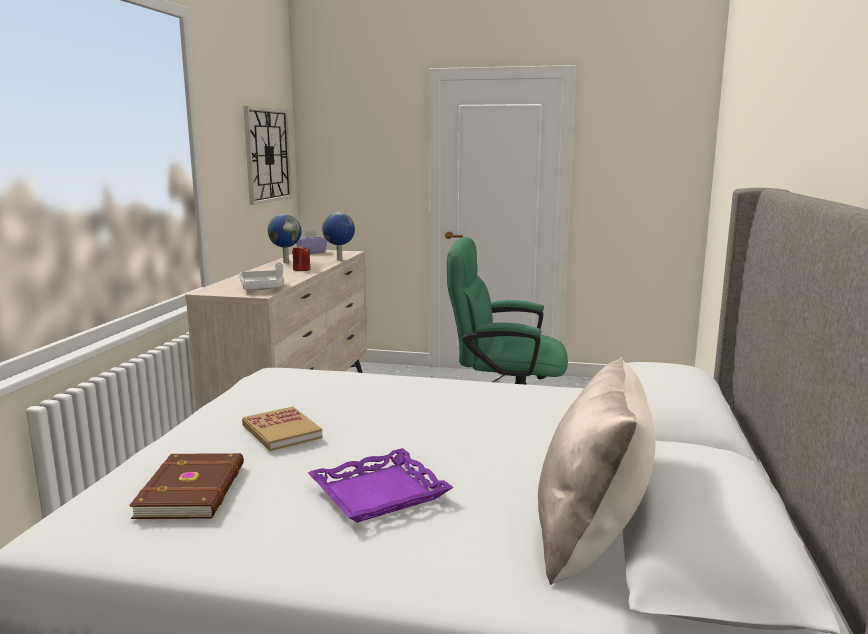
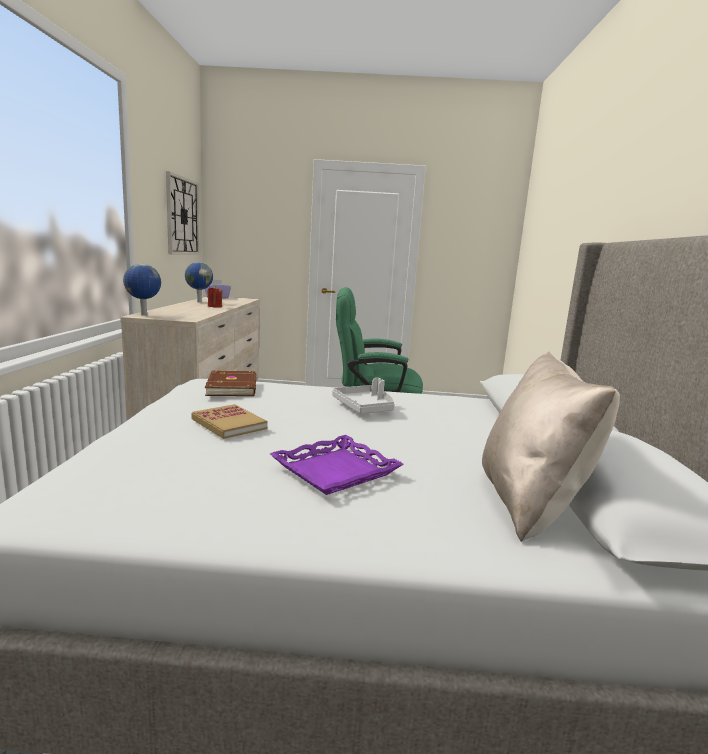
camera: 10 degrees left, 0 degrees up
(194, 490) = (162, 470): brown book -> brown book (233, 387)
(263, 288) = (188, 315): grey tray -> grey tray (365, 408)
(339, 260) = (243, 302): globe -> globe (144, 315)

